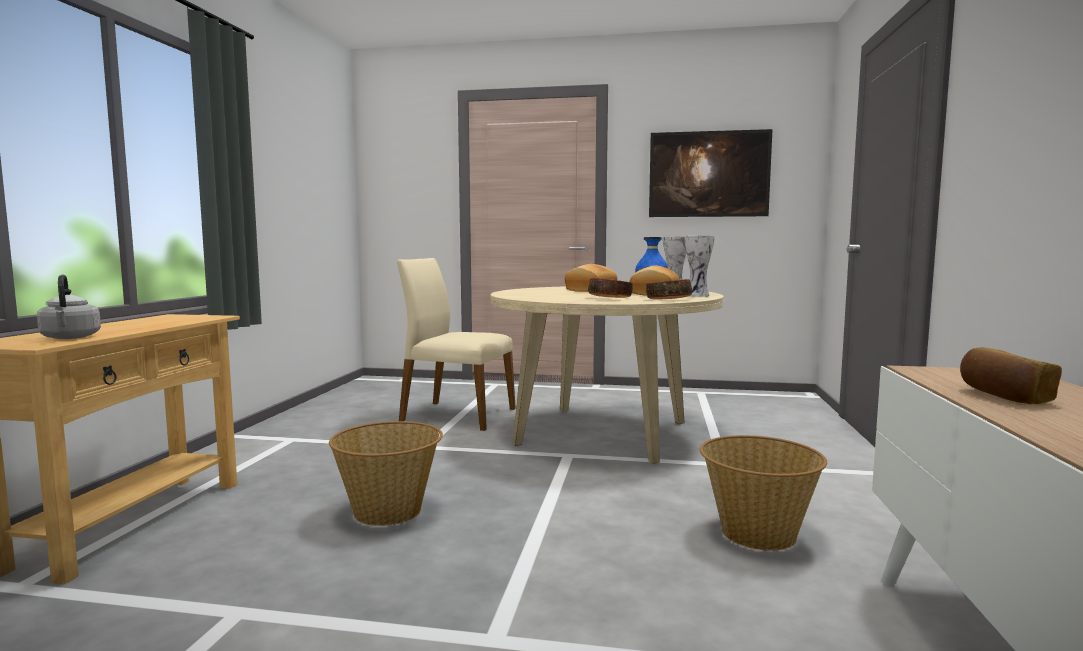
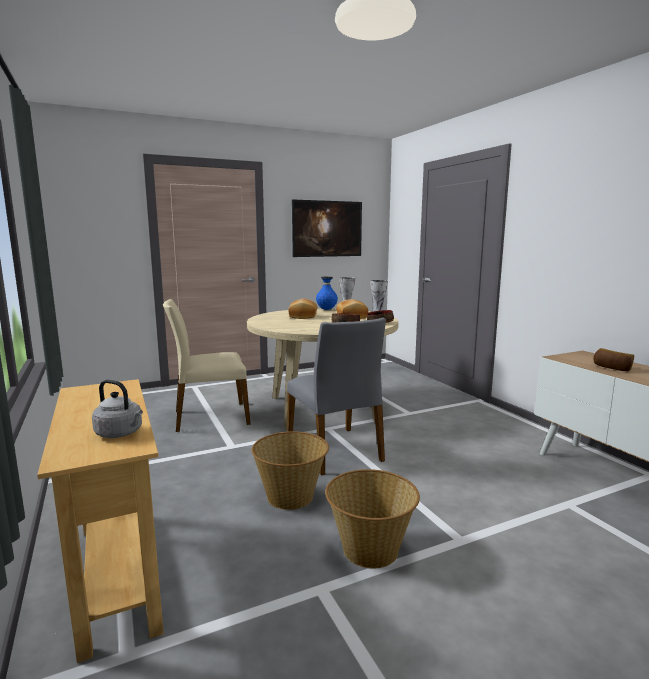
camera: 35 degrees left, 5 degrees up
(531, 480) = (335, 450): none -> grey chair
(757, 534) = (475, 447): basket -> basket (370, 550)

